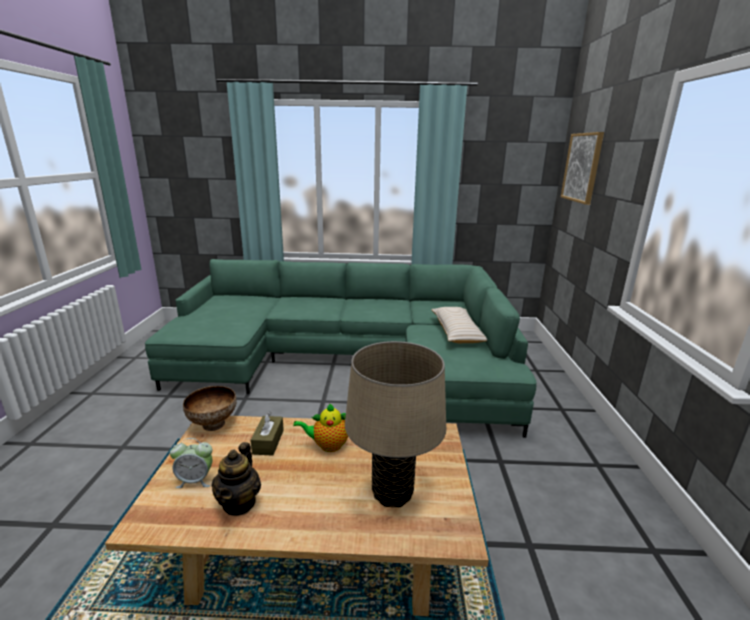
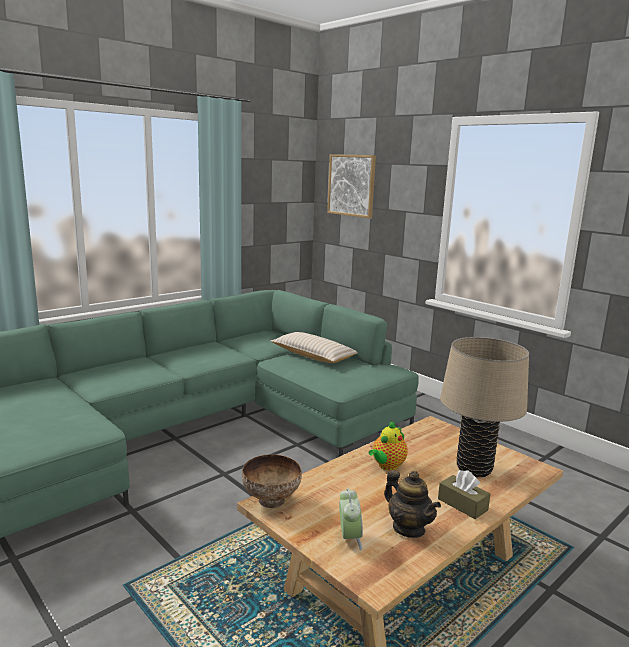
camera: 45 degrees left, 5 degrees down
(195, 480) = (349, 538): alarm clock -> alarm clock turned 45 degrees counterclockwise
(268, 442) = (343, 486): brown tissue box -> brown tissue box (462, 504)

